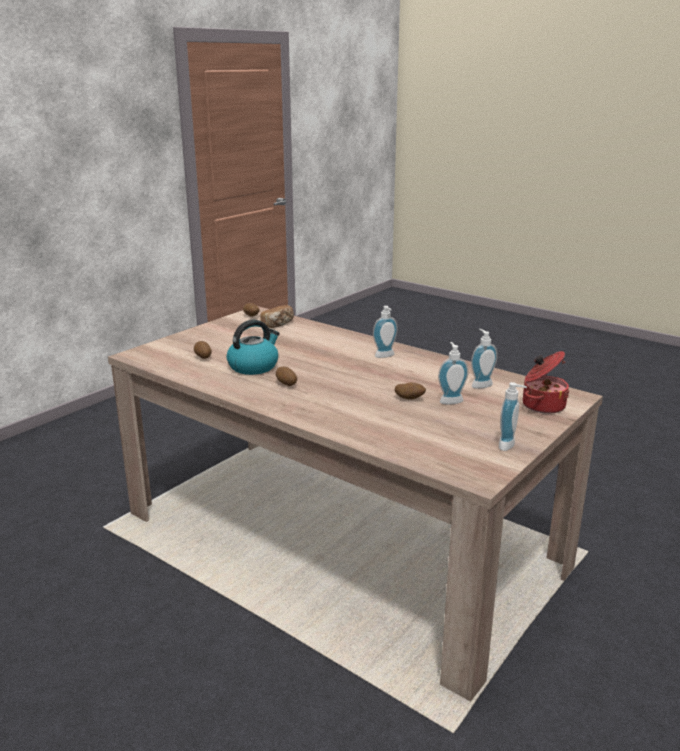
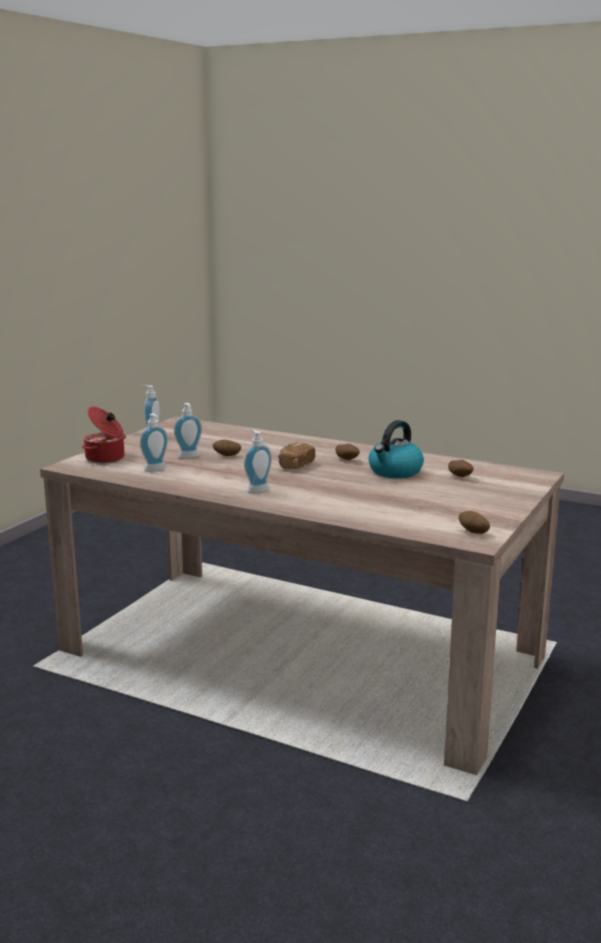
camera: 170 degrees right, 5 degrees down
(278, 324) = (419, 521): bread -> bread (295, 465)

